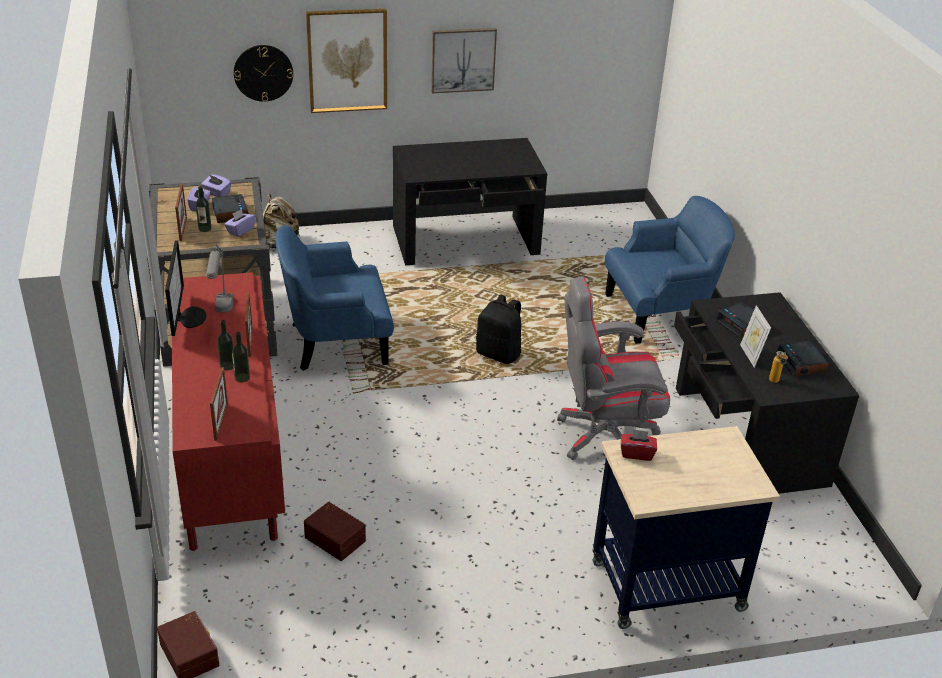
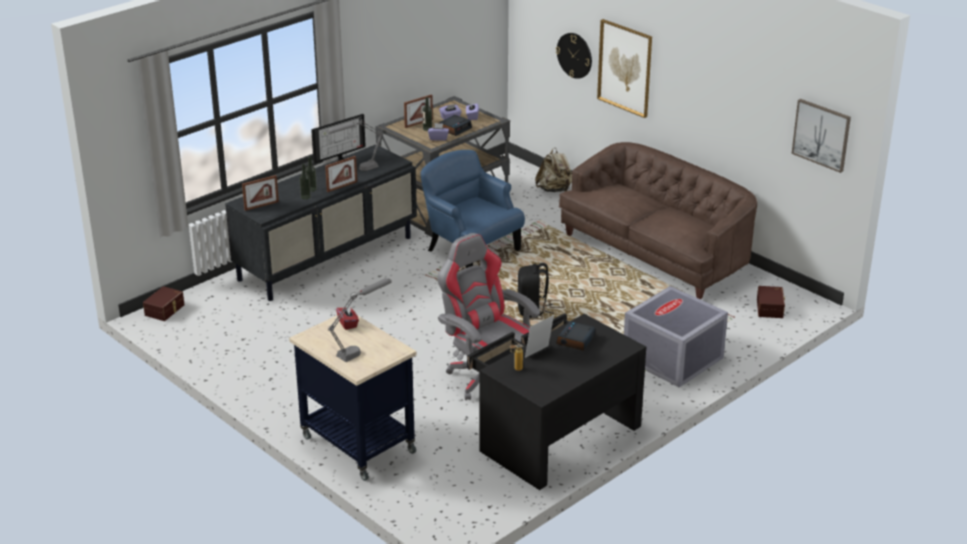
camera: 60 degrees right, 5 degrees down
(232, 451) = (328, 259): red cabinet -> black cabinet
(336, 538) = (289, 318): brown storage box -> brown storage box (770, 308)
(463, 60) = (701, 100): picture -> picture (821, 135)
(468, 244) = (655, 253): black desk -> brown sofa
(660, 314) = (673, 359): blue armchair -> grey storage box
(704, 464) = (361, 348): none -> grey table lamp
(801, 364) = (554, 375): alarm clock -> none

